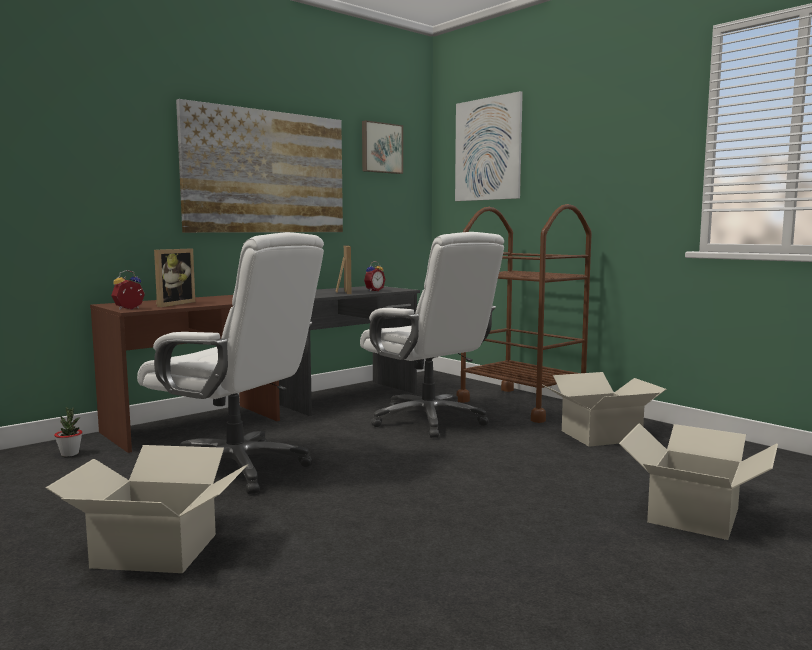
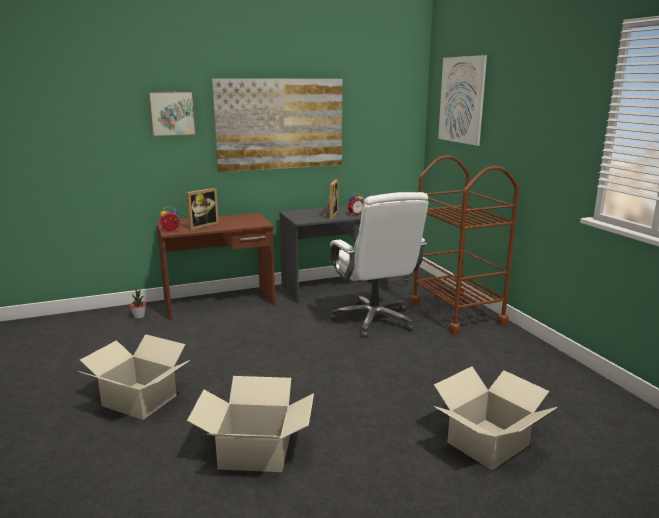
camera: 20 degrees right, 10 degrees up
(237, 469) = (221, 345): white office chair -> none
(381, 148) = (378, 96): picture -> picture (172, 113)
(601, 436) = (490, 355): cardboard box -> cardboard box (255, 453)

